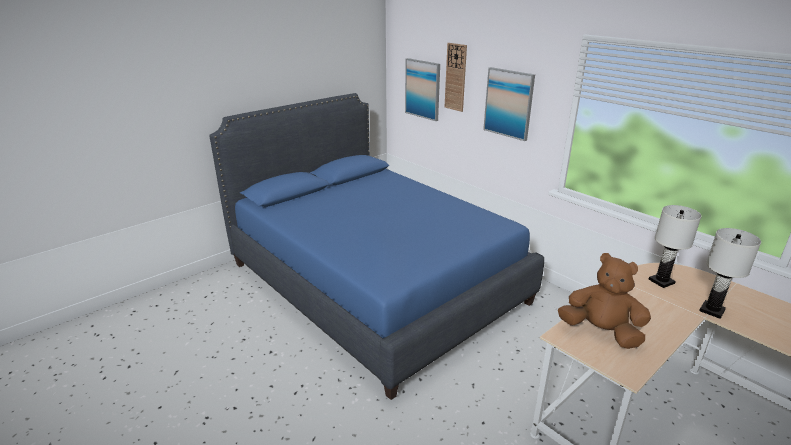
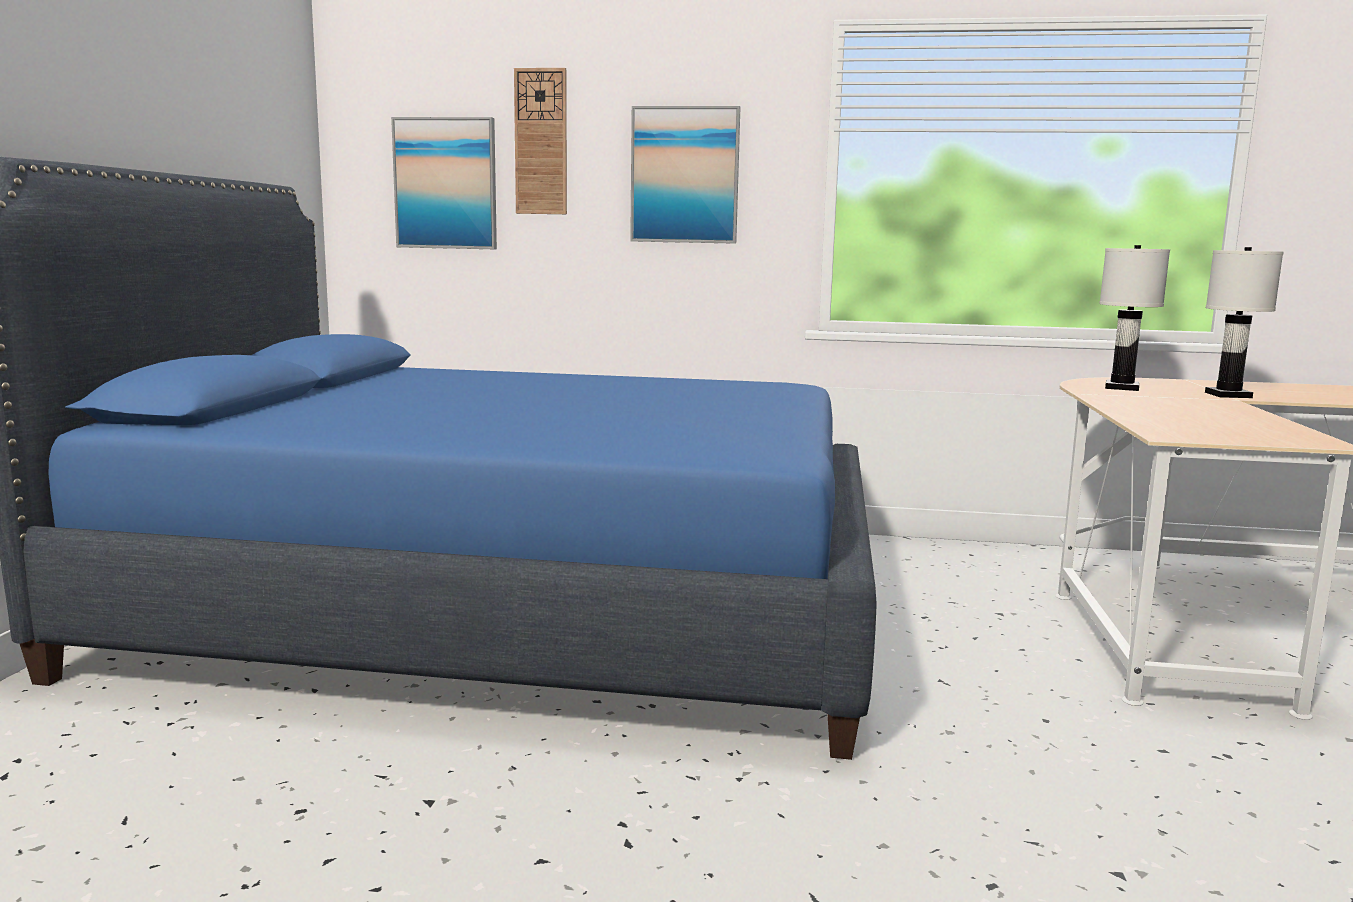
camera: 40 degrees left, 15 degrees down
(601, 332) = (1194, 425): brown plush toy -> none

